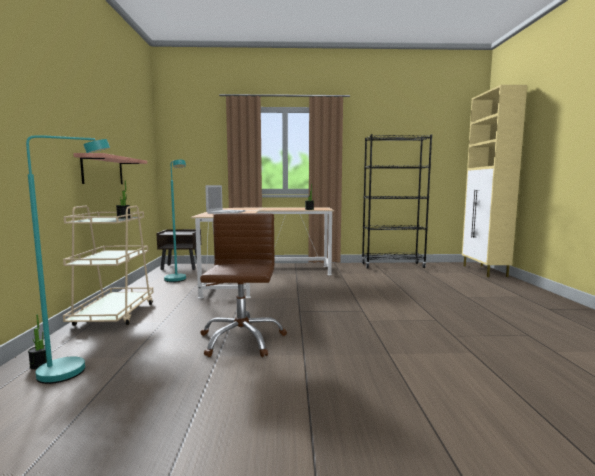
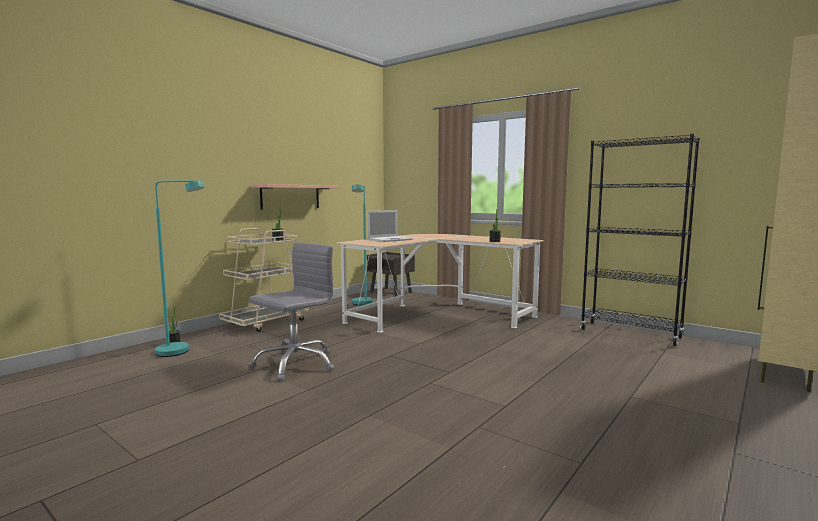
camera: 40 degrees right, 0 degrees up
(241, 340) = (295, 364): brown office chair -> grey office chair

